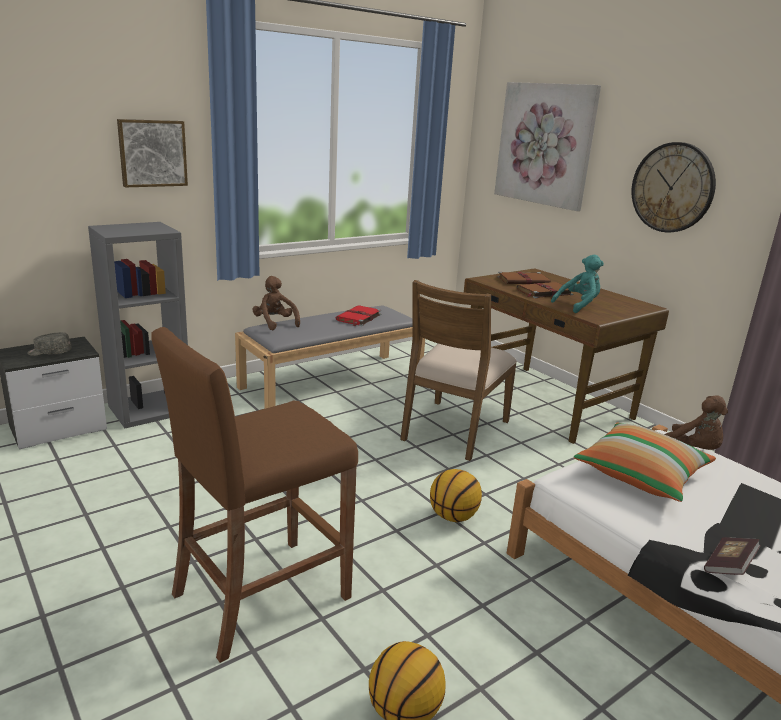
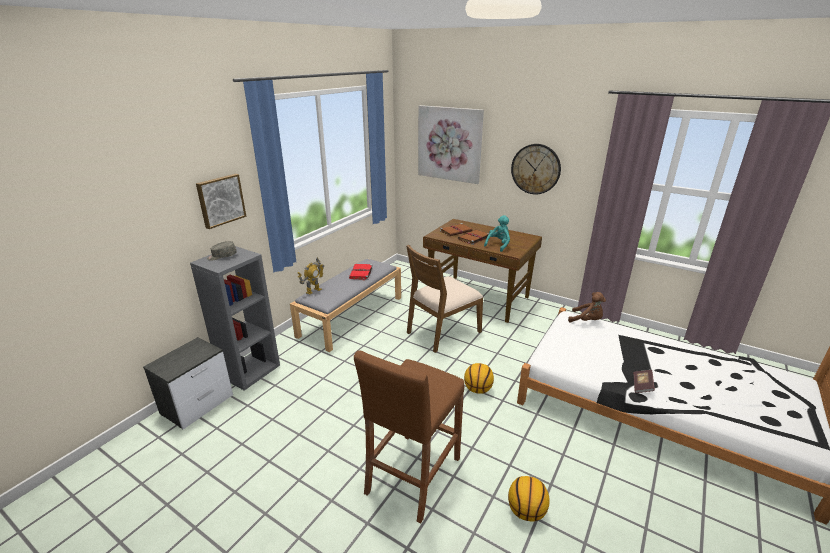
camera: 20 degrees left, 5 degrees up
(49, 352) = (187, 358): grey cap -> grey cap (222, 256)
(275, 323) = (313, 291): brown plush toy -> toy robot
(453, 429) = (442, 331): brown chair -> brown chair turned 45 degrees clockwise
(641, 475) = (575, 344): pillow -> none

